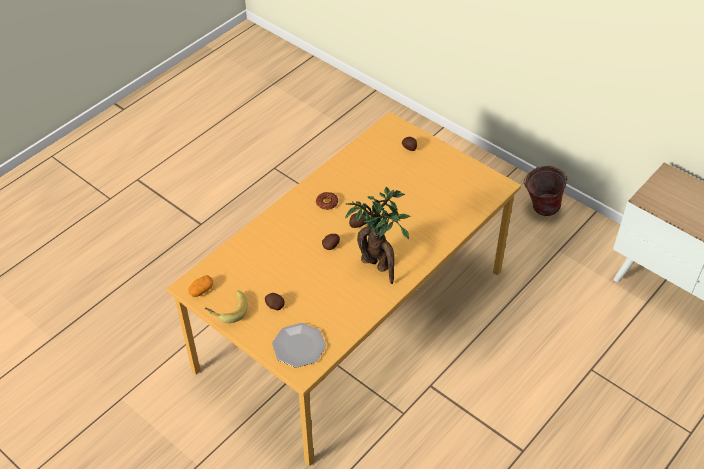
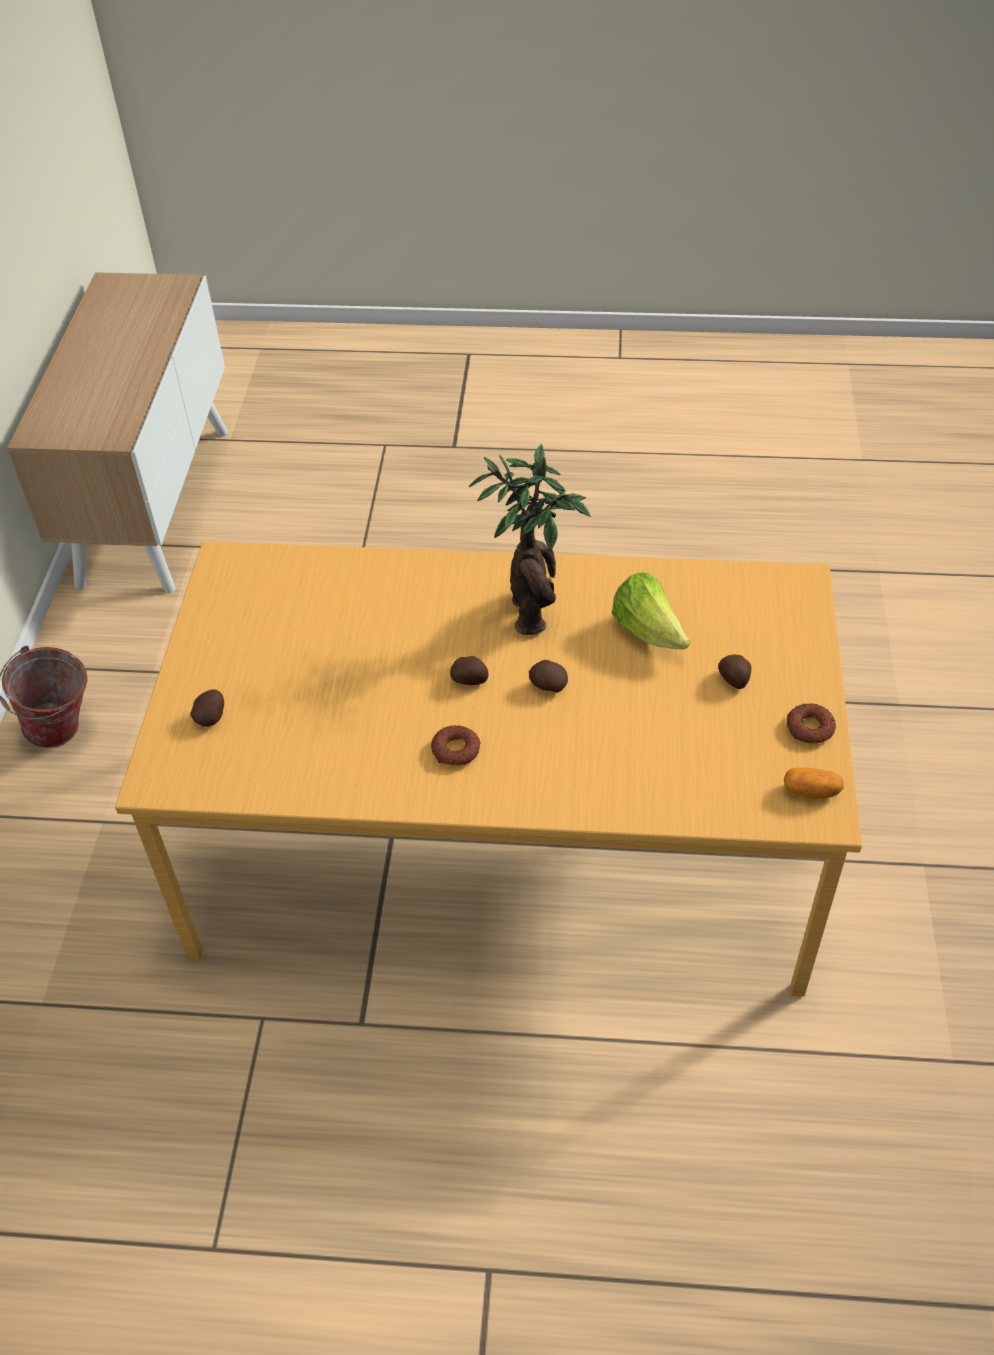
camera: 125 degrees left, 0 degrees up
(227, 312) = (809, 728): banana -> donut
(299, 346) = (768, 610): plate -> none
(328, 295) = (648, 631): none -> lettuce

